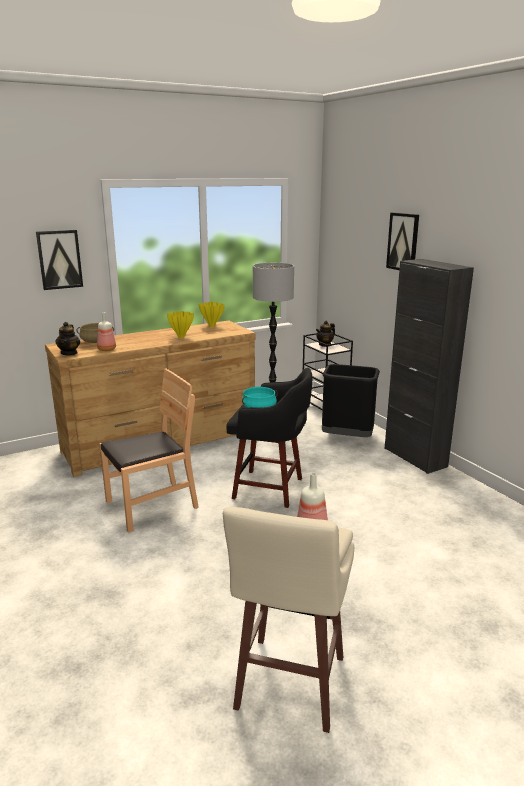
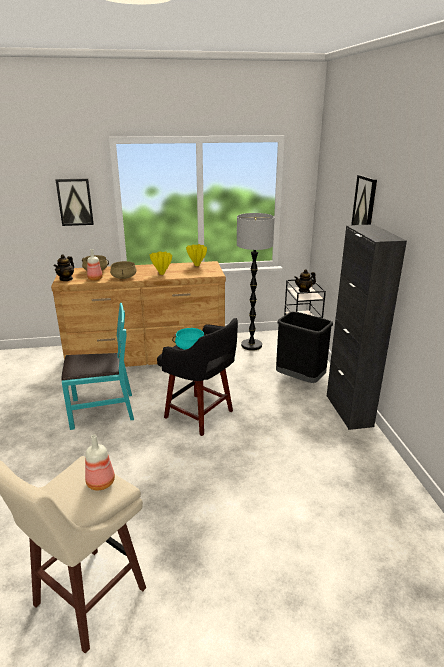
camera: 20 degrees right, 5 degrees up
(140, 344) = (123, 277): none -> beige cooking pot
(152, 505) = (102, 410): brown chair -> turquoise chair

